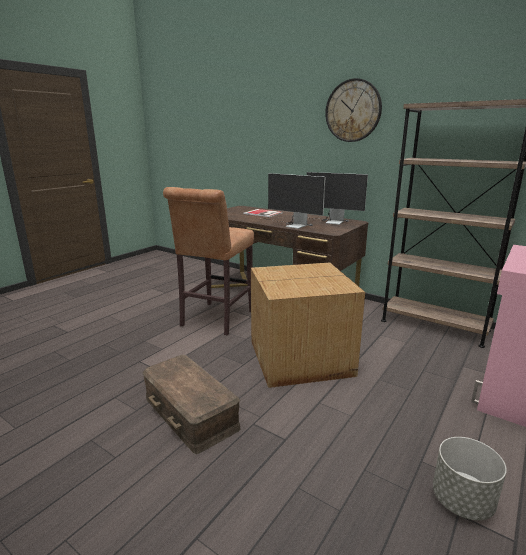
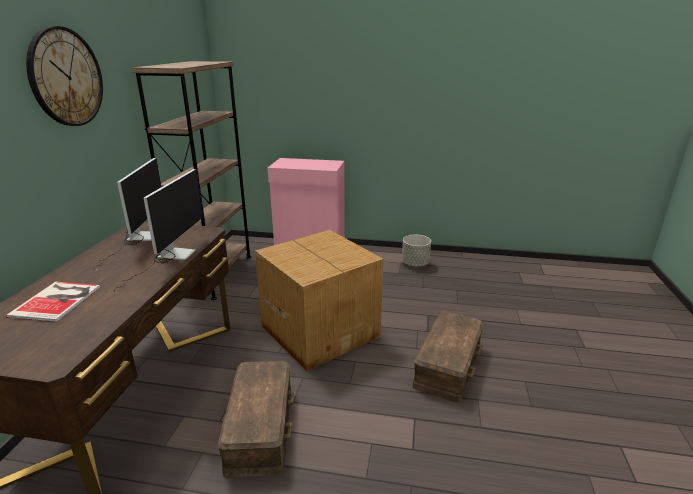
camera: 115 degrees left, 5 degrees up
(215, 320) = (261, 427): brown stool -> brown storage box

